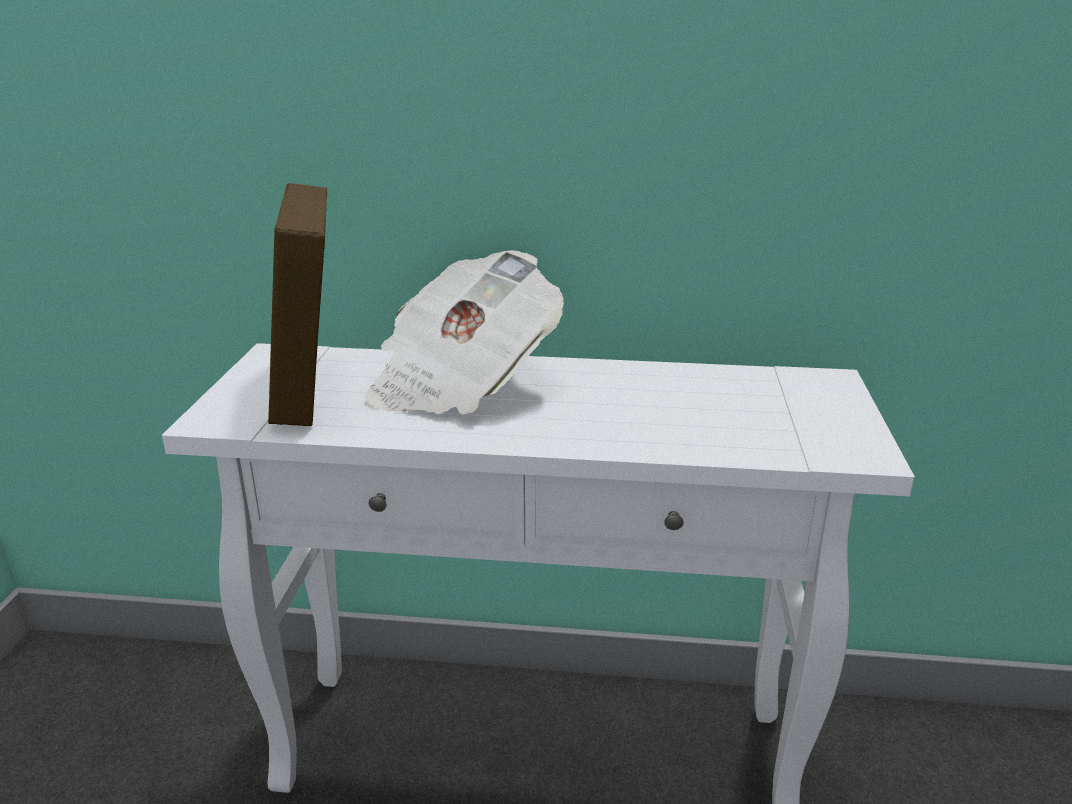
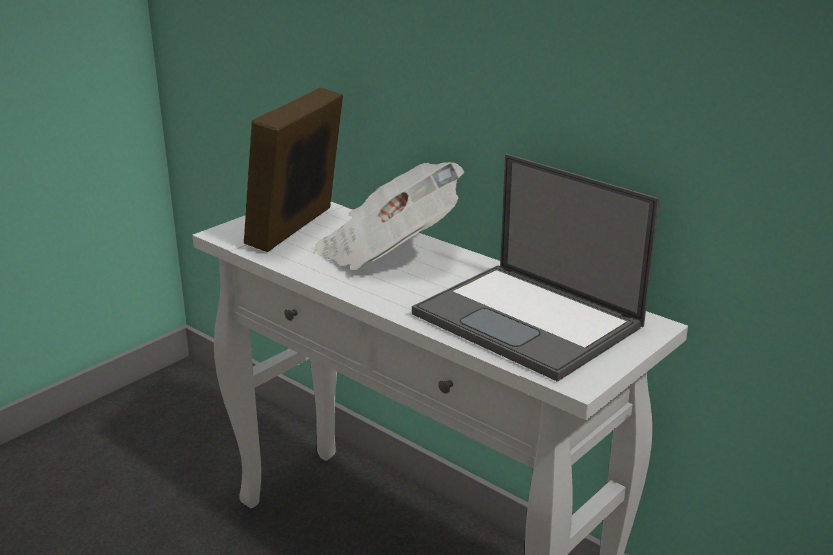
camera: 35 degrees right, 0 degrees up
(725, 410) = (530, 320): none -> laptop

